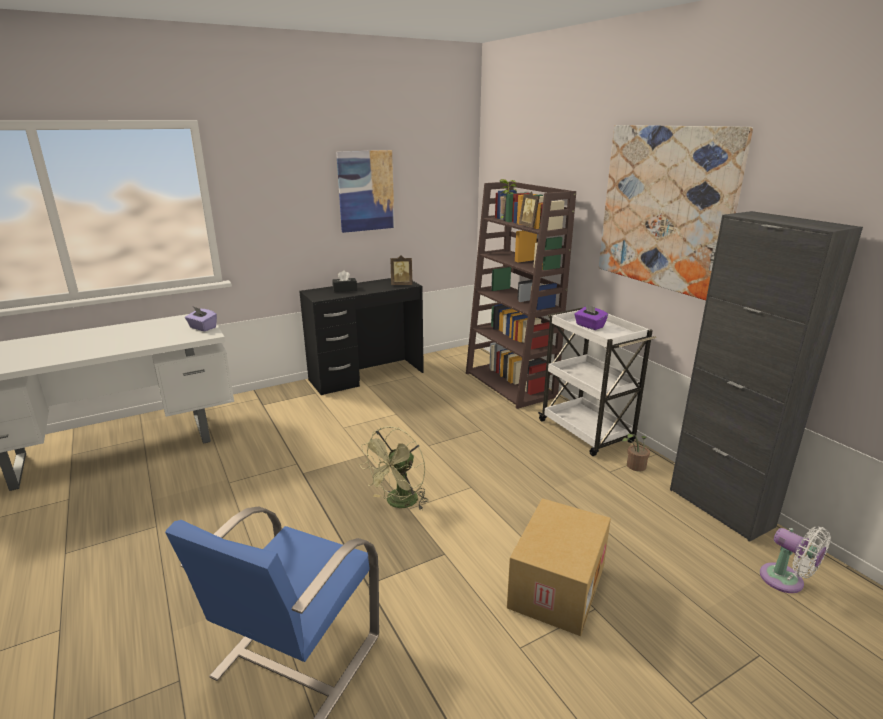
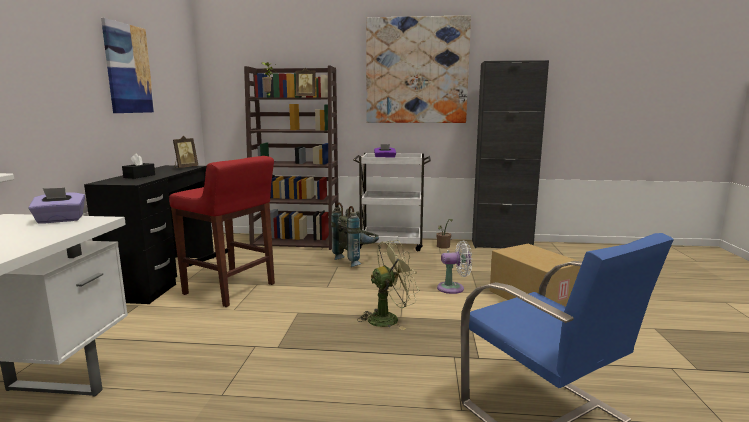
camera: 55 degrees left, 10 degrees down
(374, 409) = (230, 289): none -> red stool
(398, 503) = (389, 318): green fan -> green fan turned 90 degrees counterclockwise
(510, 433) = (357, 260): none -> grey backpack
(786, 581) = (567, 254): white fan -> white fan (453, 288)

